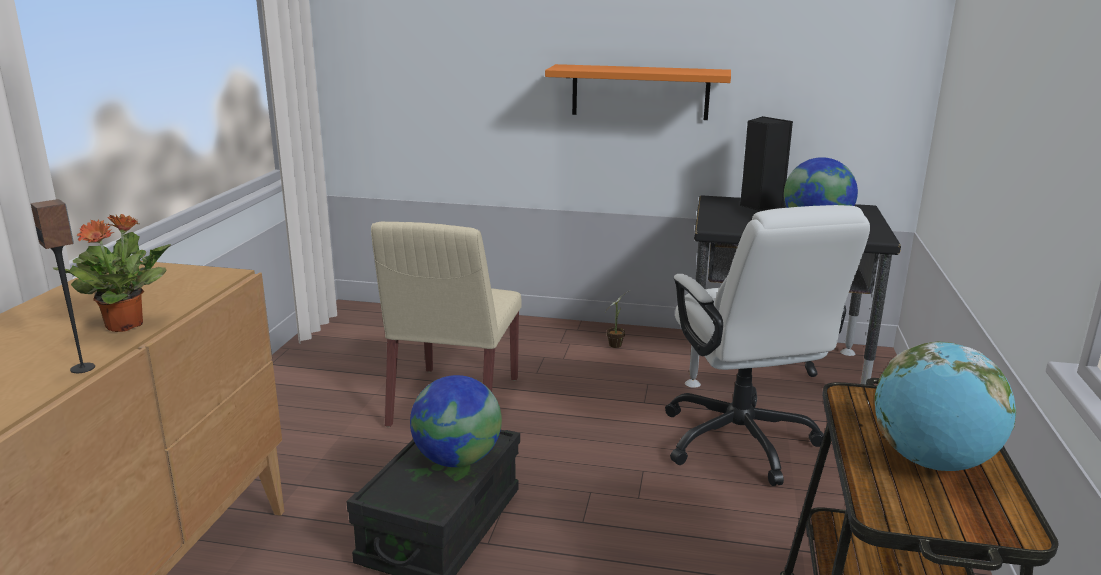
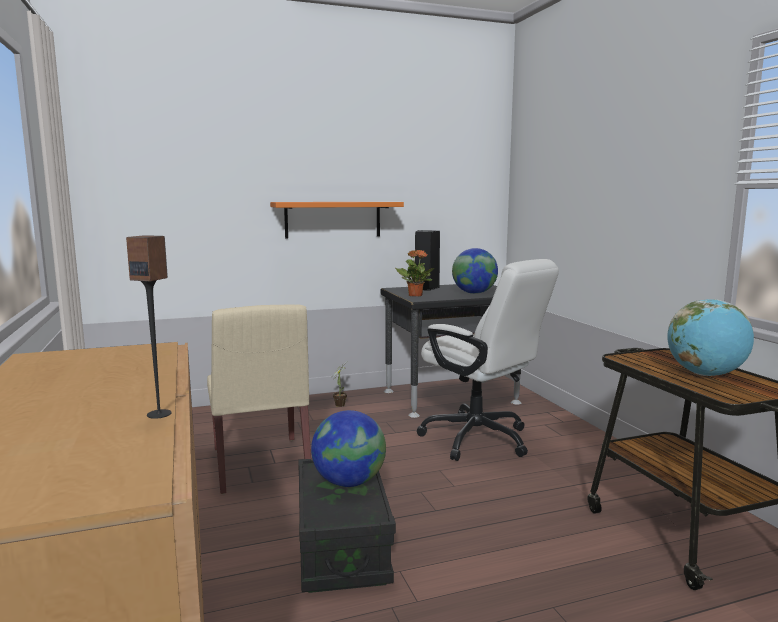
camera: 30 degrees left, 10 degrees down
(126, 325) = (134, 385): potted plant -> potted plant (415, 295)

